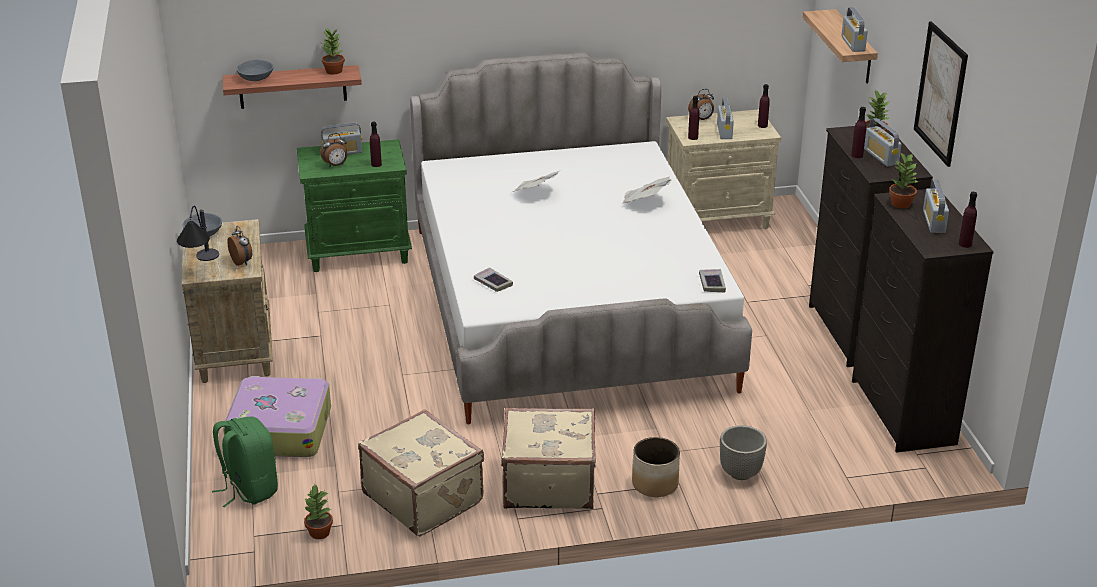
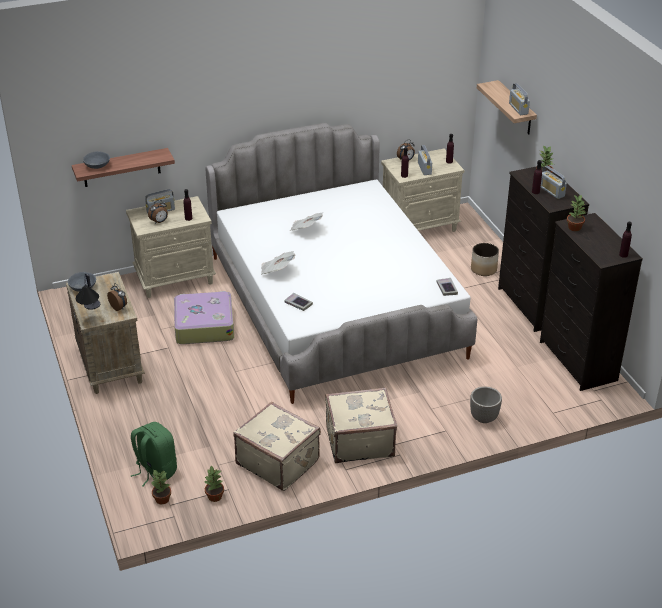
camera: 10 degrees left, 5 degrees up
(279, 429) = (162, 423): suitcase -> suitcase (204, 325)
(333, 71) = (152, 154): potted plant -> potted plant (162, 499)
(359, 252) = (175, 278): green nightstand -> beige nightstand
(645, 202) = (383, 229): newspaper -> newspaper (277, 271)
(655, 484) = (430, 433): planter -> planter (484, 269)
(934, 222) = (599, 239): radio -> none
(940, 93) = (592, 148): picture -> none

